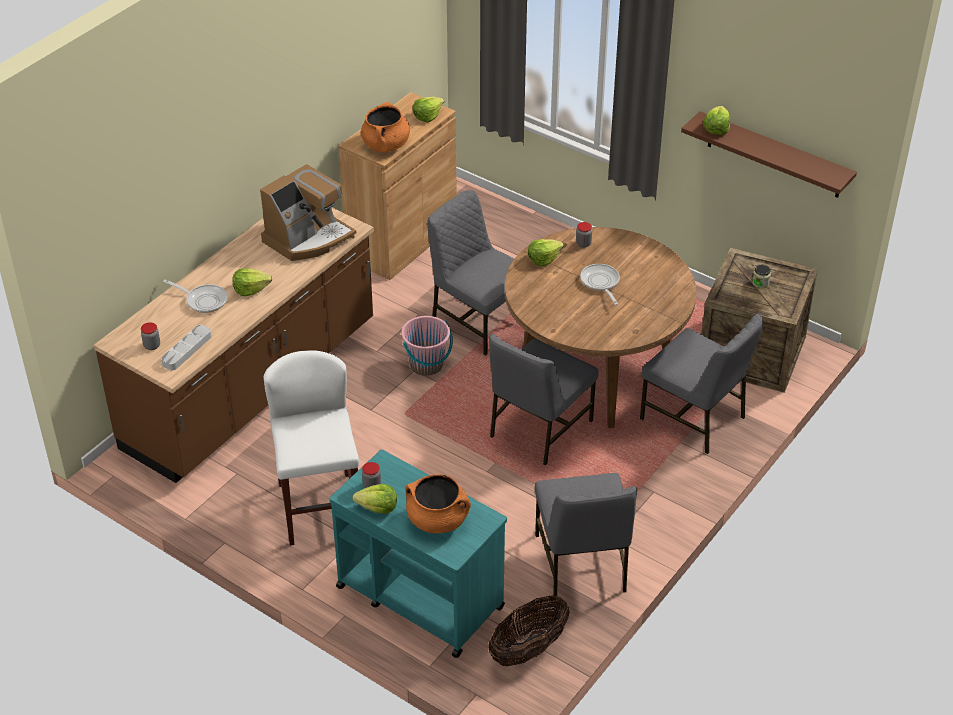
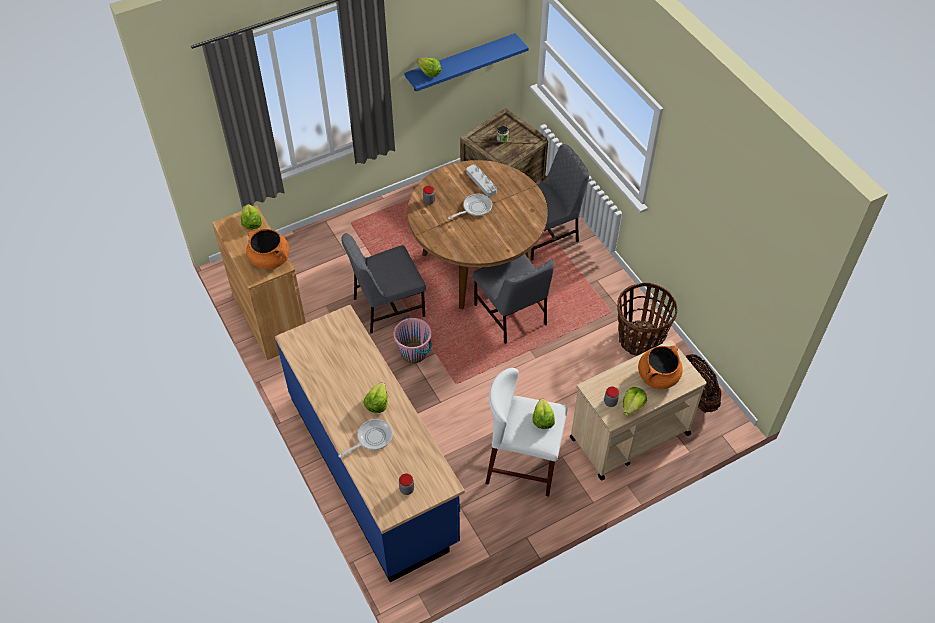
camera: 65 degrees left, 10 degrees up
(187, 350) = (425, 467): grey tray -> grey tray (481, 182)
(252, 386) = (373, 468): brown counter -> blue counter
(308, 238) = (338, 347): coffee machine -> none
(419, 596) = (629, 436): turquoise cart -> beige cart
(543, 259) = (431, 227): lettuce -> lettuce (542, 420)
(582, 564) = (640, 340): grey chair -> basket
(600, 283) = (475, 208): frying pan -> frying pan turned 135 degrees clockwise
(774, 155) = (460, 63): brown shelf -> blue shelf

